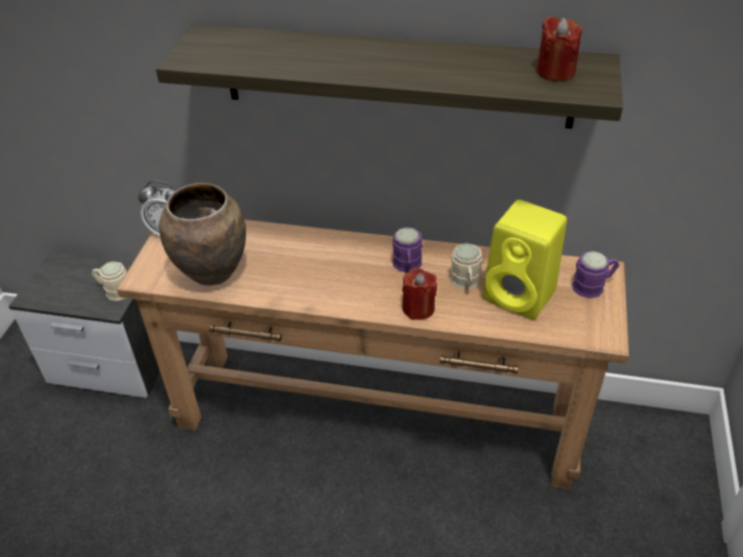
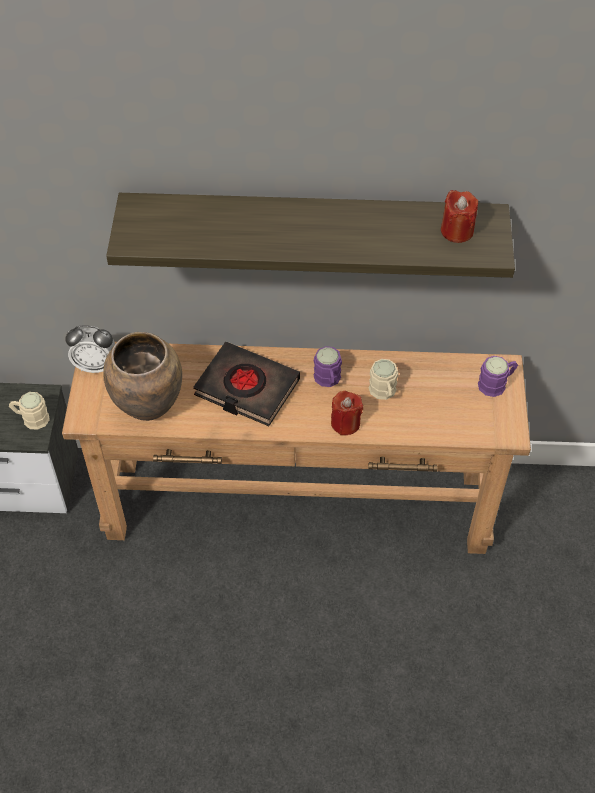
camera: 10 degrees left, 10 degrees up
(319, 266) = (246, 388): none -> black book
(522, 295) = (435, 400): yellow speaker -> none

